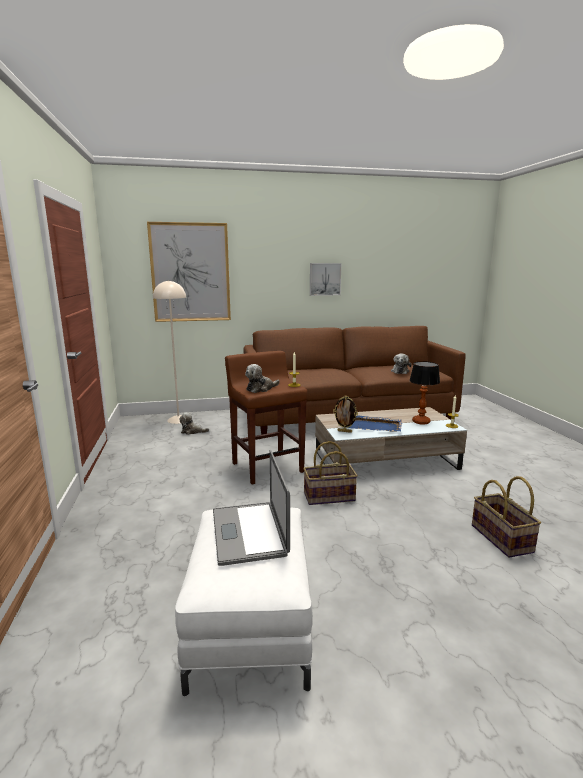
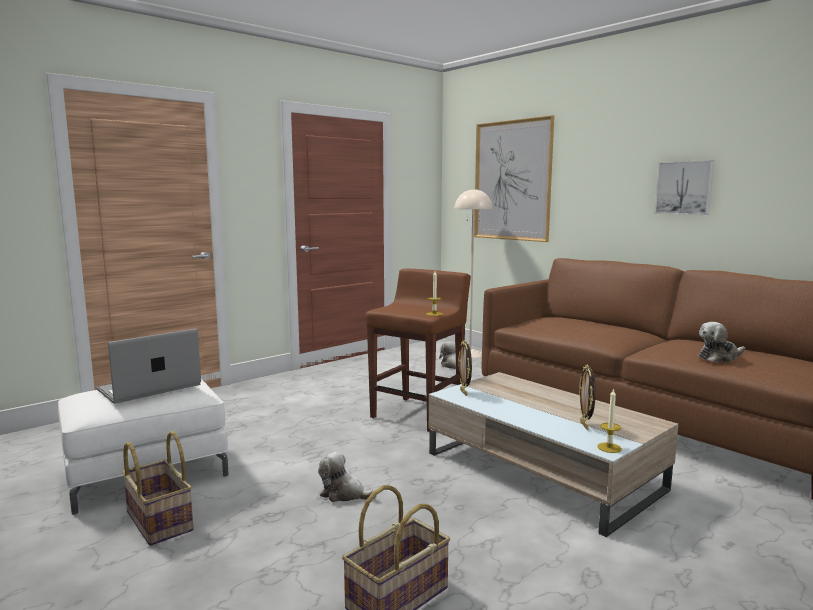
camera: 60 degrees right, 5 degrees down
(261, 389) = (398, 309): plush toy -> plush toy (344, 494)
(329, 497) = (386, 458): basket -> basket (158, 521)
(374, 426) = (511, 402): blue tray -> none
(421, 422) = (585, 426): table lamp -> picture frame

